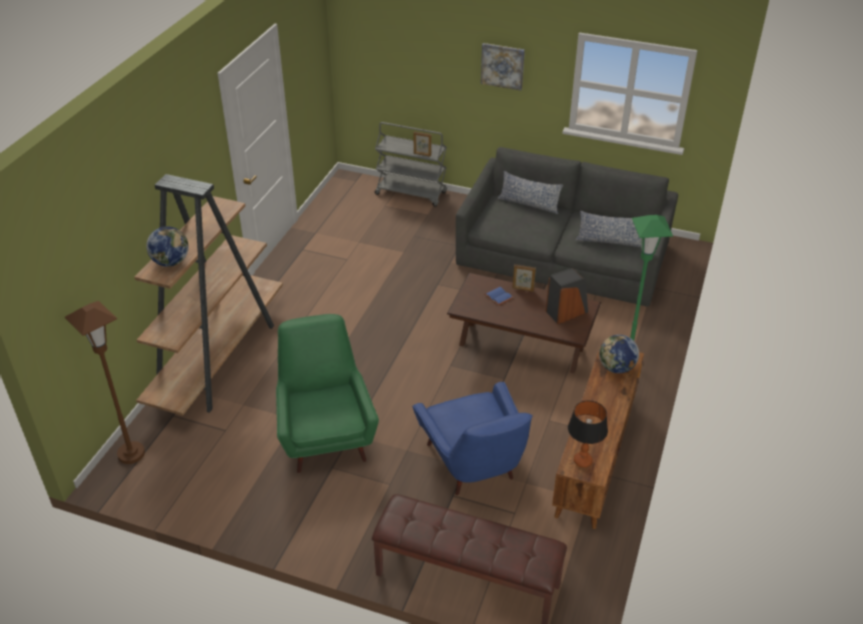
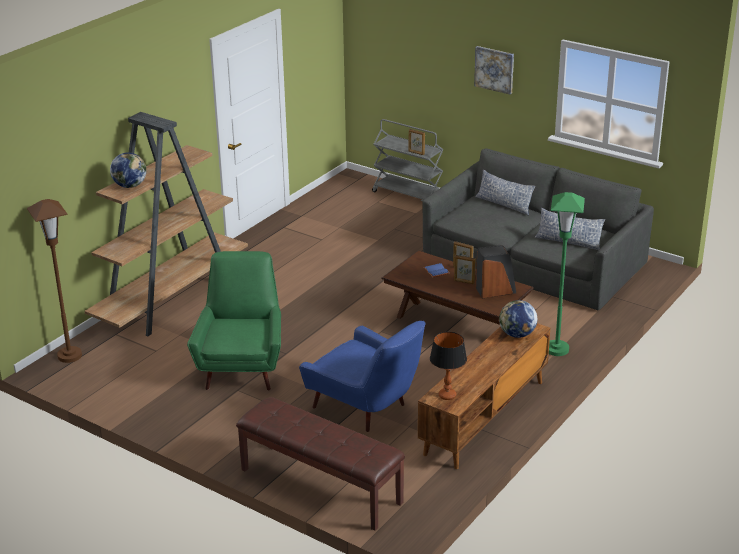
camera: 15 degrees right, 10 degrees down
(475, 467) = (366, 408): blue armchair -> blue armchair turned 45 degrees counterclockwise
(531, 306) = (464, 282): none -> picture frame

